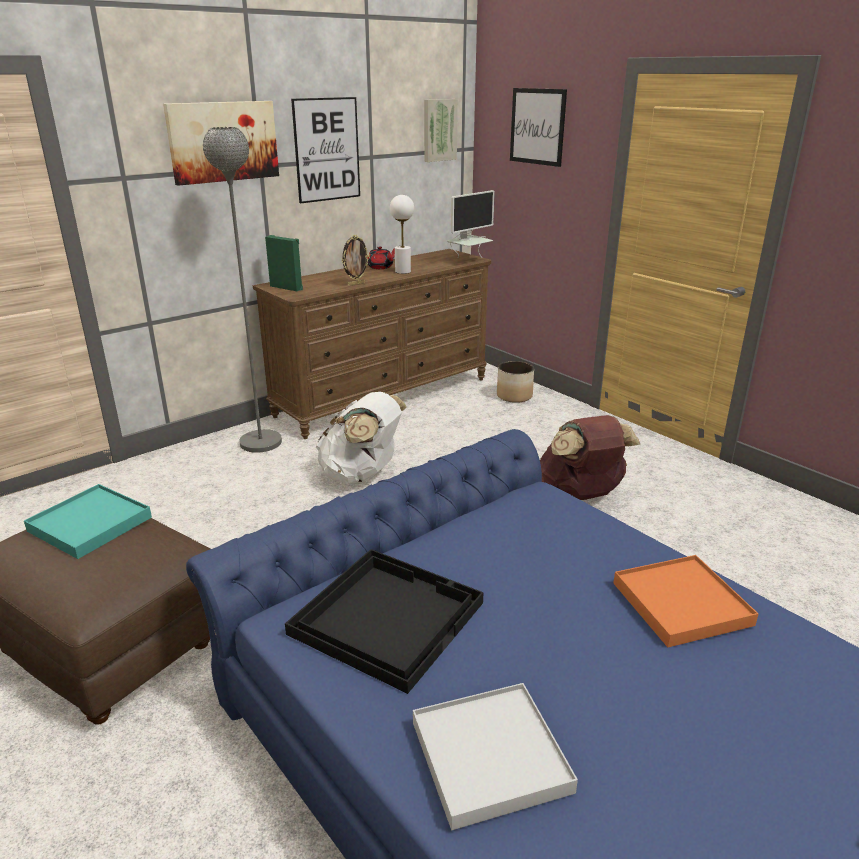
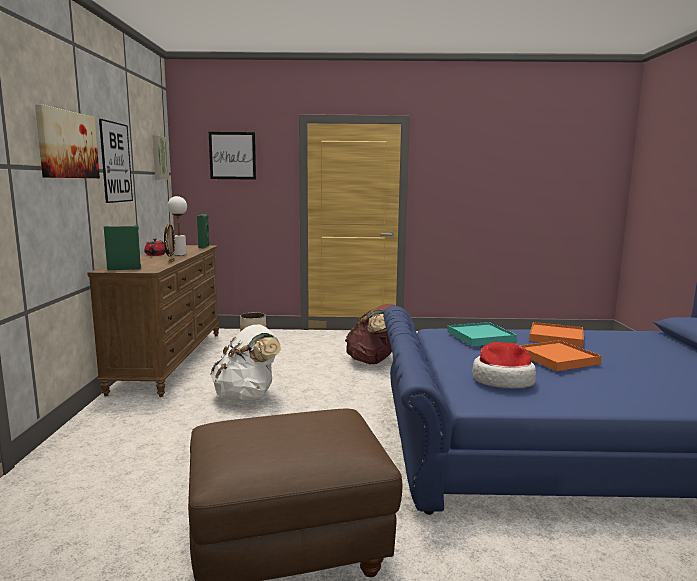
camera: 50 degrees left, 15 degrees down
(90, 524) = (263, 426): turquoise tray -> turquoise tray (480, 337)
(260, 442) = (129, 411): grey floor lamp -> none
(386, 617) = (502, 380): black tray -> hat
(469, 261) = (204, 247): monitor -> green speaker
(490, 756) = (627, 389): white tray -> none
(553, 637) = (557, 358): none -> orange tray

